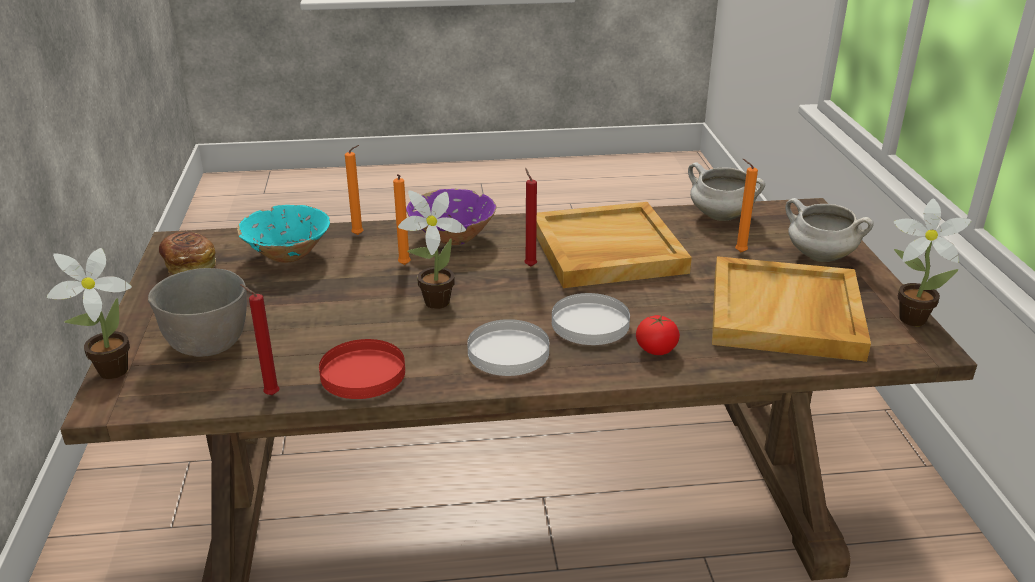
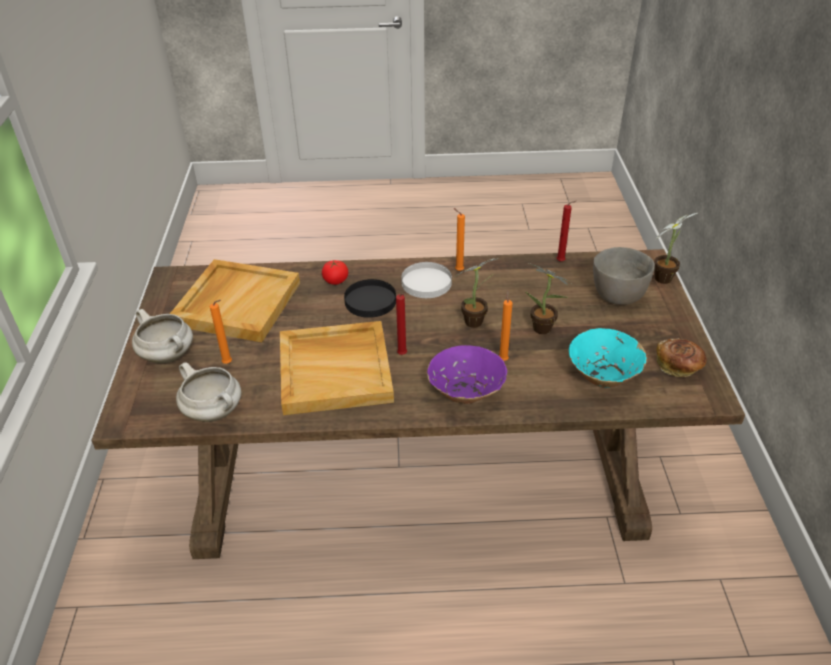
camera: 175 degrees left, 10 degrees up
(359, 235) = (550, 399): orange candle -> orange candle (458, 270)
(362, 373) = (513, 272): red plate -> none
(590, 323) = (370, 300): white plate -> black plate
(907, 317) = (160, 298): potted plant -> potted plant (544, 330)

